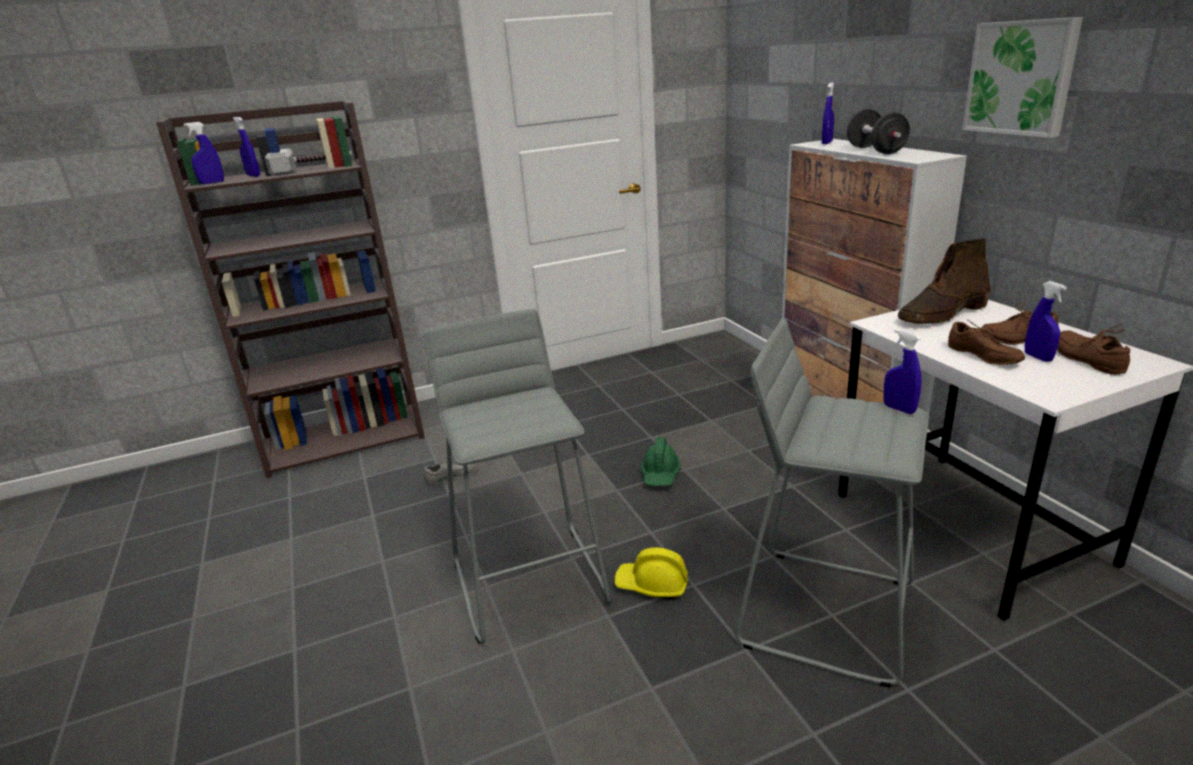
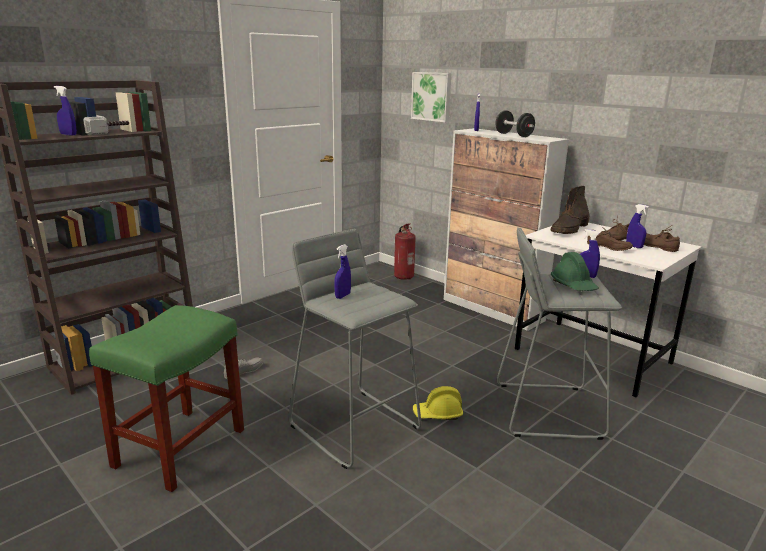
camera: 25 degrees left, 5 degrees down
(212, 183) = (38, 138): blue spray bottle -> blue spray bottle (342, 296)
(323, 567) = (181, 446): none -> green stool
(660, 474) = (398, 351): green hard hat -> green hard hat (573, 286)
(742, 357) = (403, 277): none -> fire extinguisher
(1021, 78) = (598, 97): picture -> picture (432, 96)

